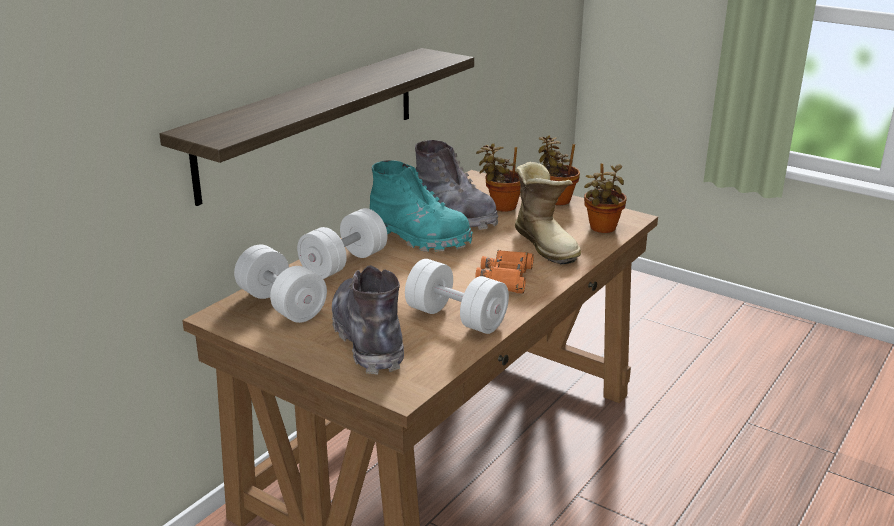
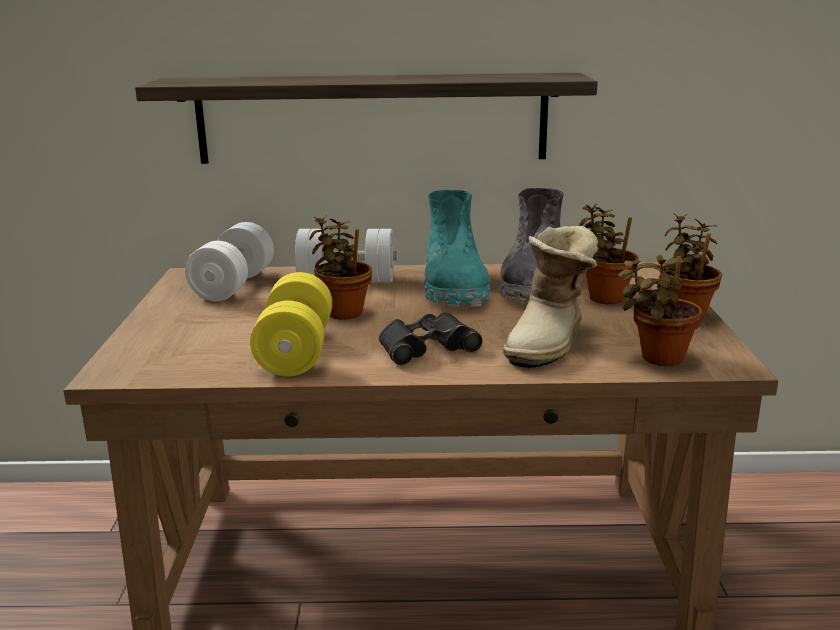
camera: 55 degrees right, 5 degrees down
(368, 339) = (204, 331): grey boot -> none
(405, 283) = (343, 311): none -> potted plant
(456, 318) = (296, 352): white dumbbell -> yellow dumbbell
(506, 278) = (426, 347): orange binoculars -> black binoculars

